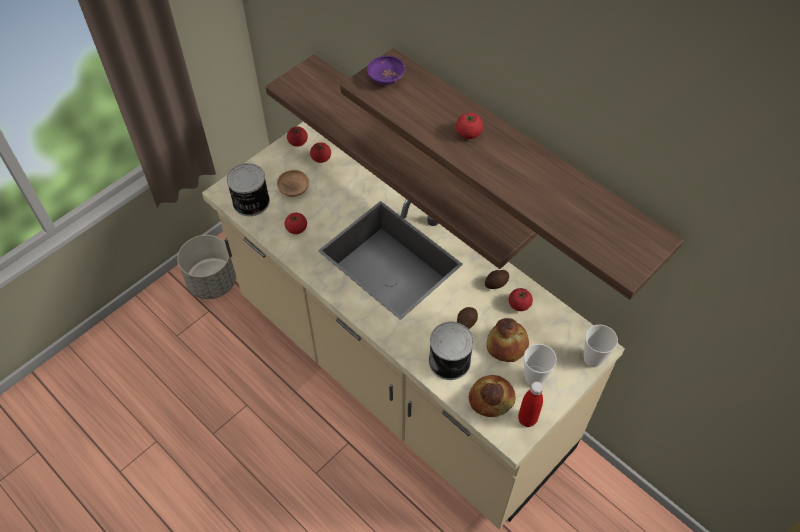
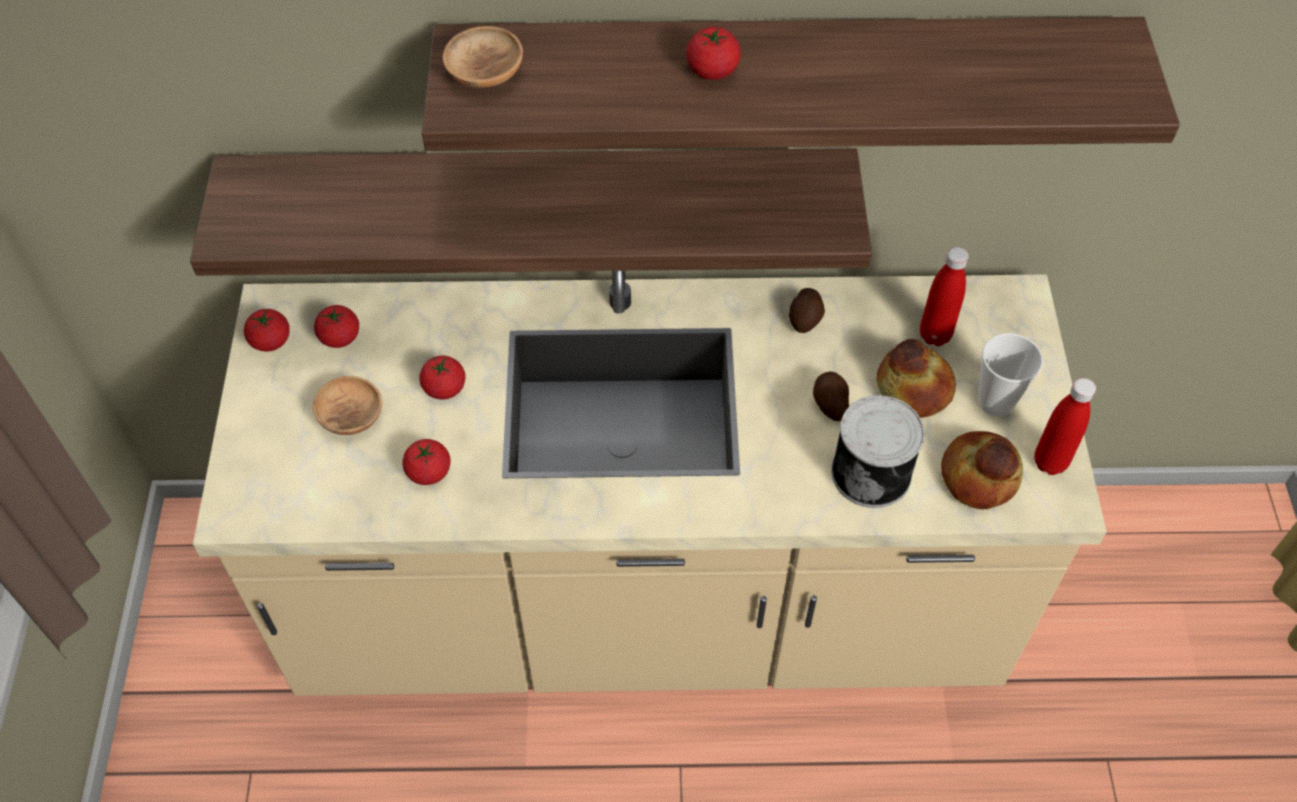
camera: 45 degrees left, 0 degrees up
(212, 282) = (205, 724): grey planter -> none
(250, 202) = (302, 492): can -> none
(386, 78) = (485, 75): purple bowl -> brown bowl
(519, 304) = (866, 323): tomato -> tomato (444, 388)
(542, 332) = (935, 335): none -> red bottle
(593, 359) = (1030, 318): cup -> none

